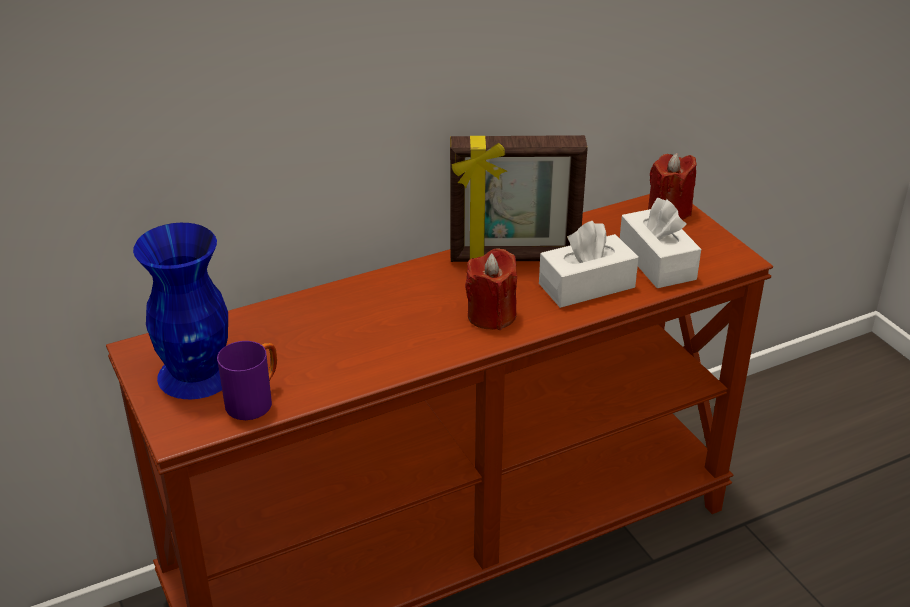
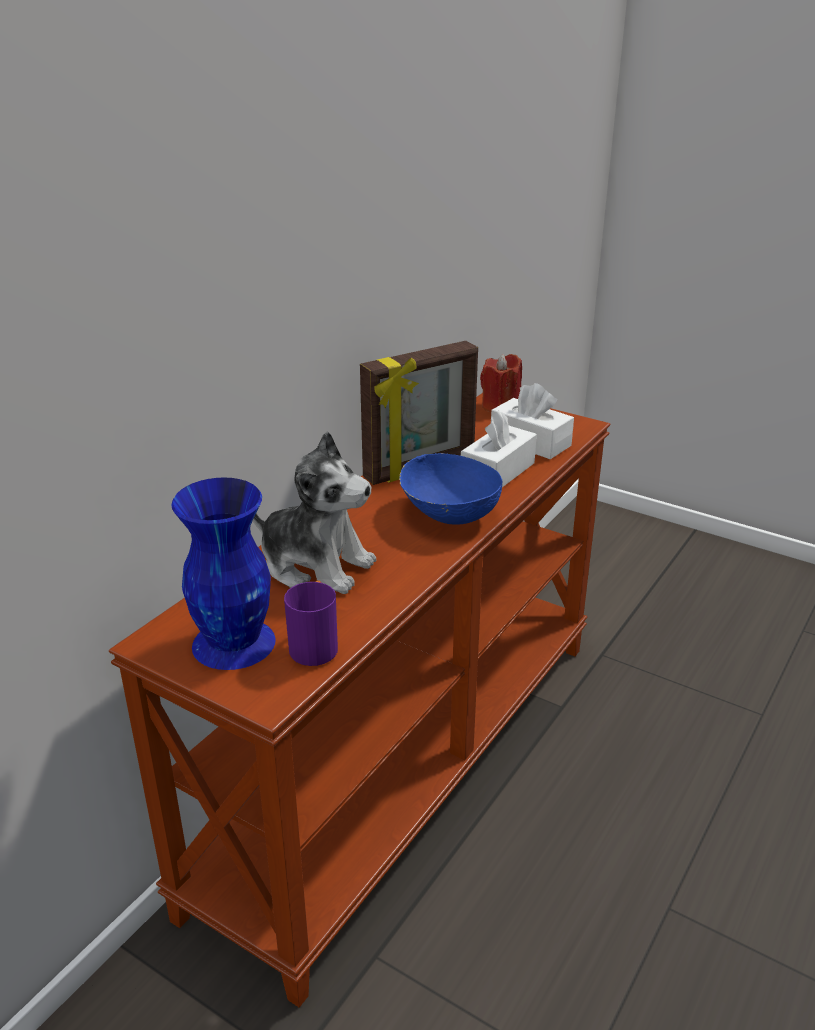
camera: 30 degrees left, 5 degrees down
(325, 326) = (316, 565): none -> plush toy
(491, 315) = (448, 514): red candle -> blue bowl

